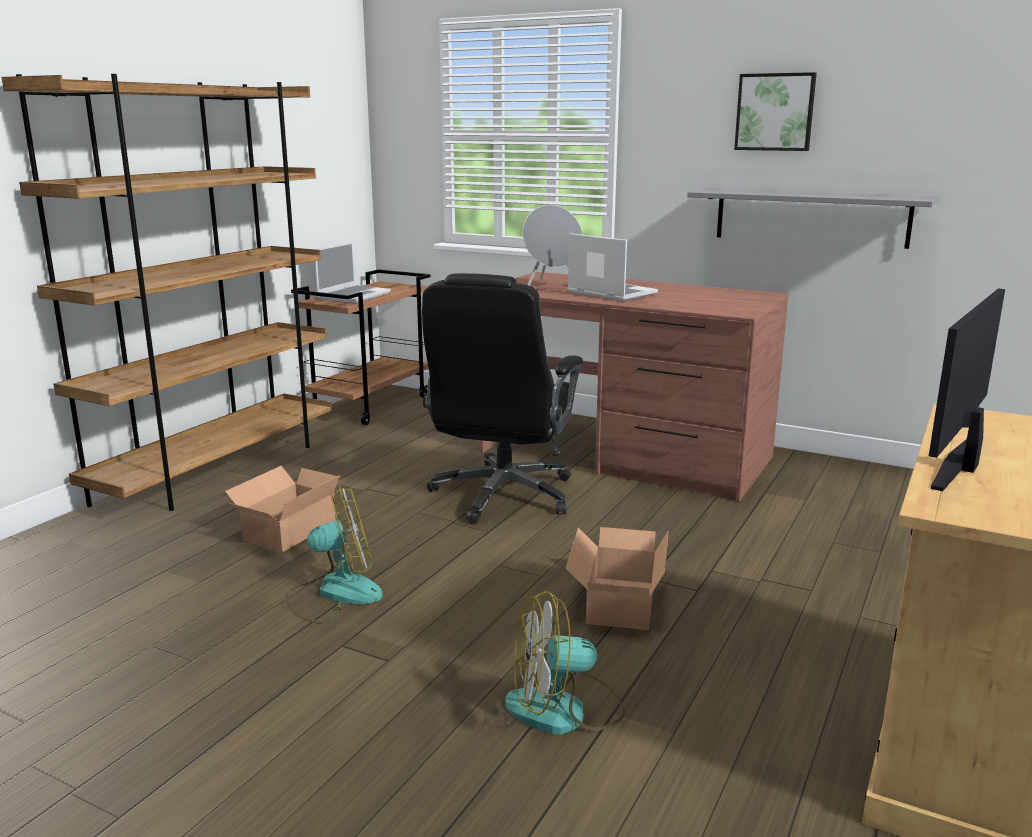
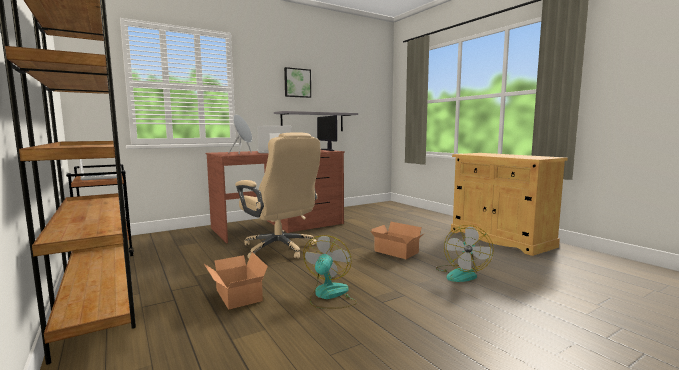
camera: 60 degrees left, 10 degrees down
(502, 495) = (280, 248): black office chair -> beige office chair
(960, 466) = (505, 156): monitor -> monitor (328, 150)

